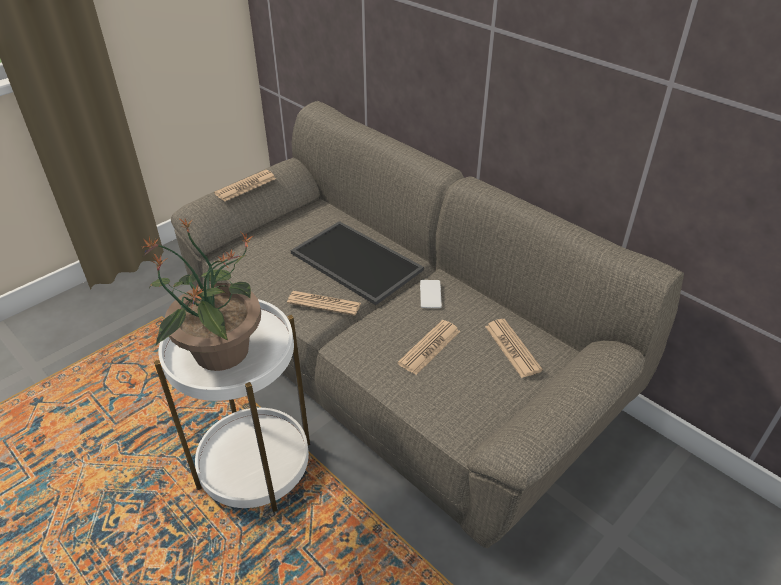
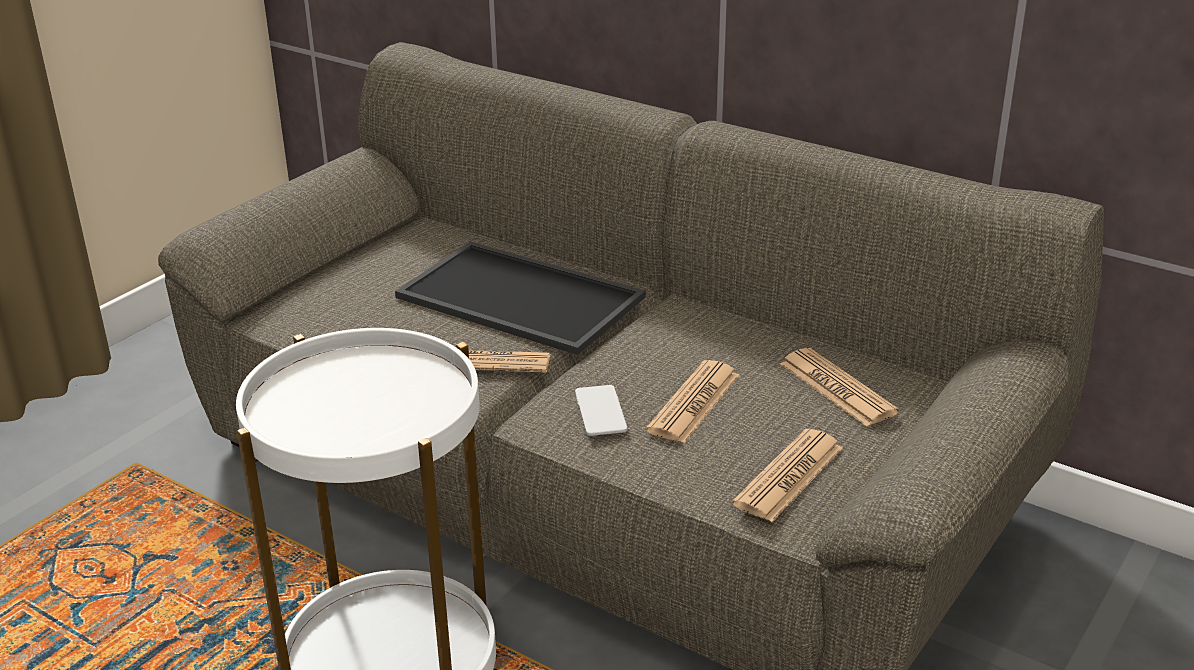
camera: 10 degrees left, 10 degrees down
(220, 352) = (348, 412): potted plant -> none
(245, 186) = (290, 194): newspaper -> newspaper (789, 476)
(430, 294) = (669, 330): phone -> phone (600, 411)

